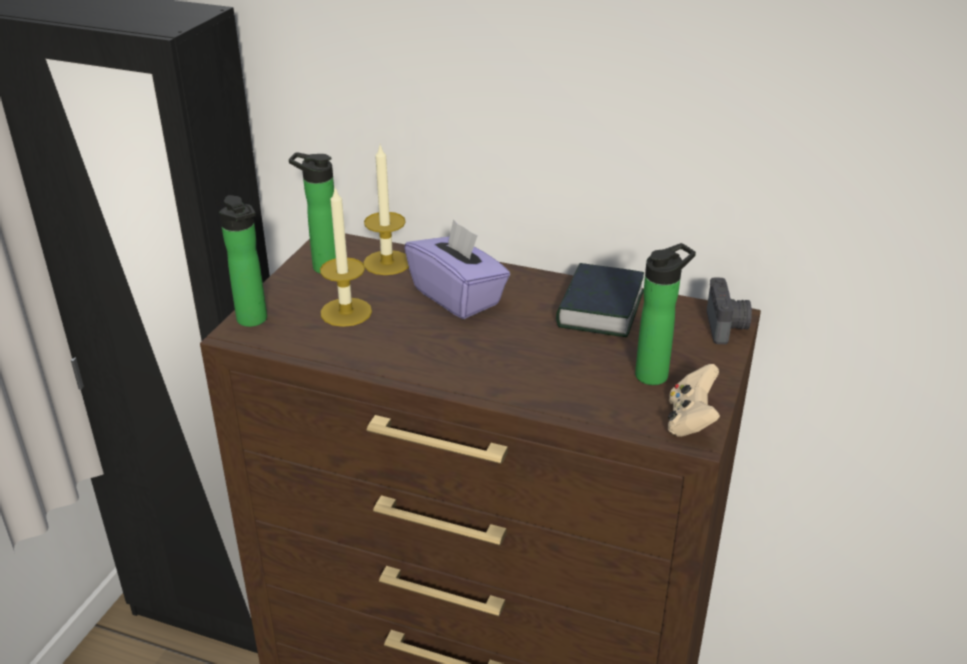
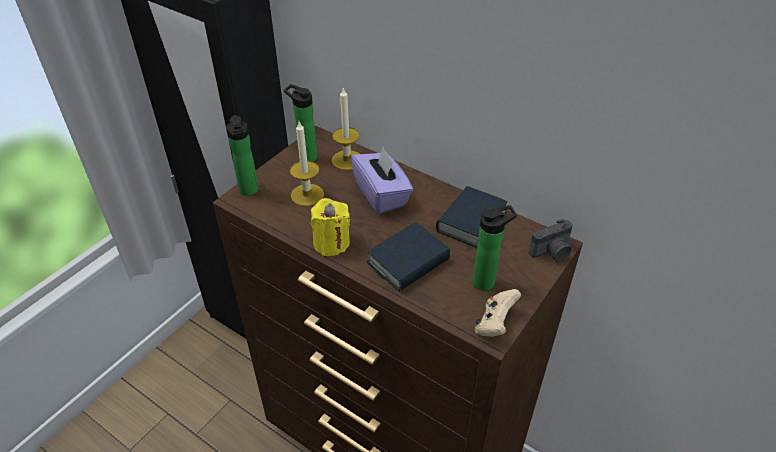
camera: 15 degrees right, 10 degrees up
(410, 364) = (331, 243): none -> yellow candle
(534, 369) = (408, 262): none -> book
(726, 327) = (552, 252): camera -> camera turned 45 degrees clockwise

